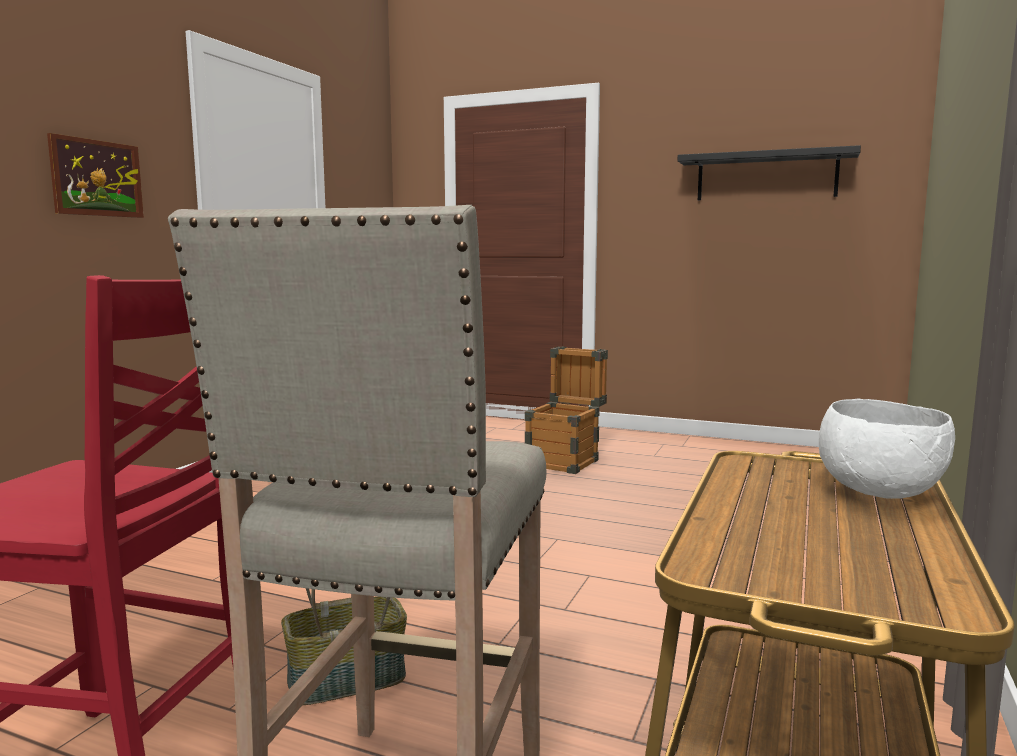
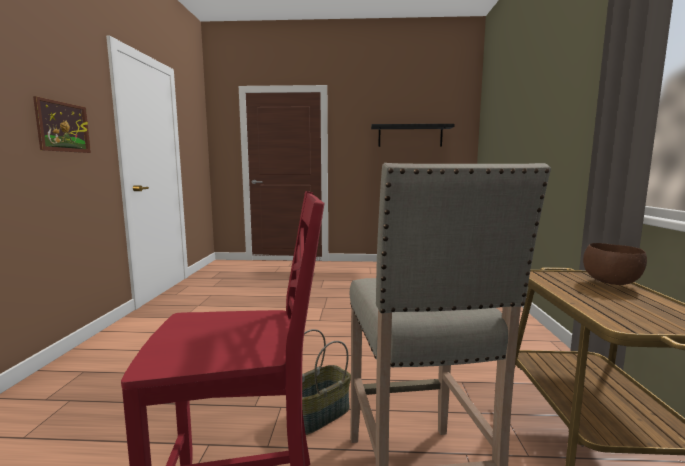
camera: 20 degrees left, 0 degrees up
(566, 461) = (331, 280): crate -> none
(881, 493) = (611, 283): white bowl -> brown bowl

